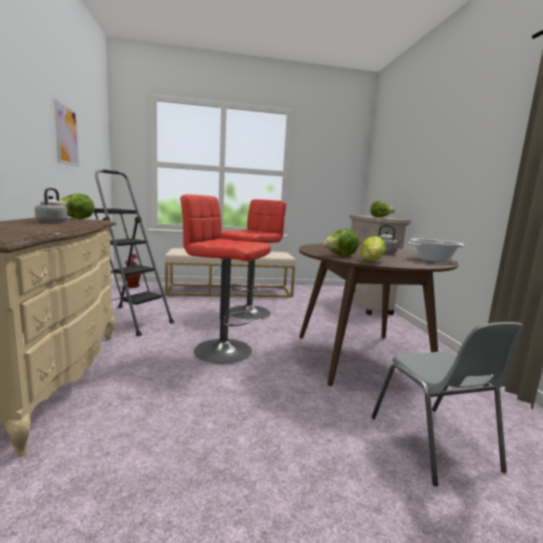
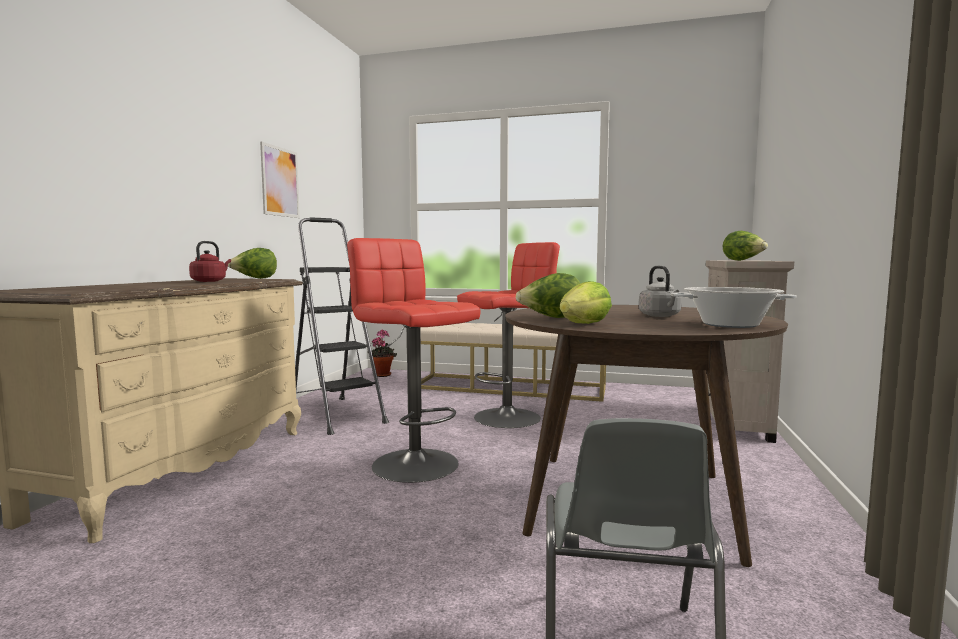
camera: 25 degrees right, 5 degrees down
(53, 222) = (210, 281): grey kettle -> red kettle

